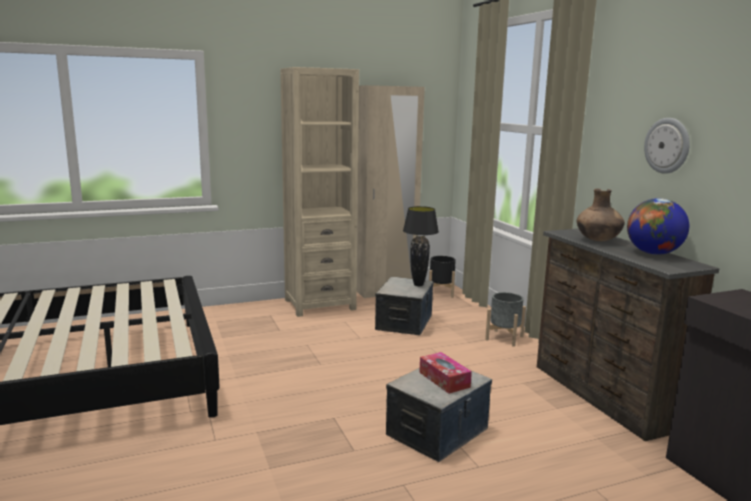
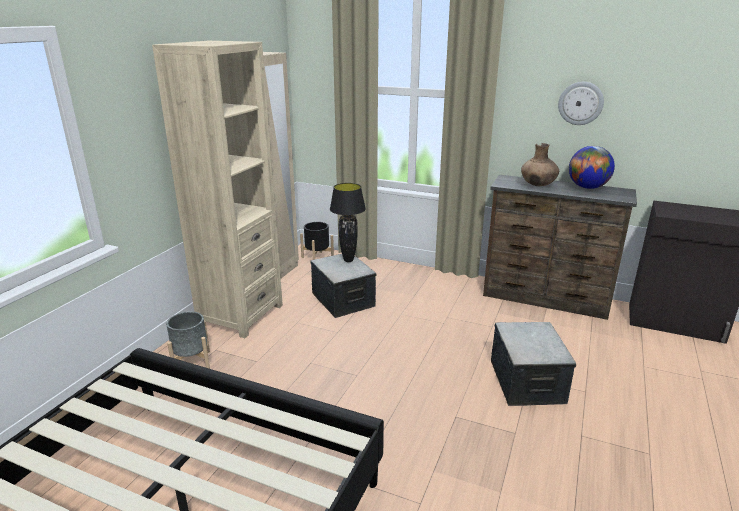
camera: 45 degrees left, 10 degrees up
(444, 379) = (533, 339): tissue box -> none
(504, 338) = (427, 281): grey planter -> grey planter (191, 362)

